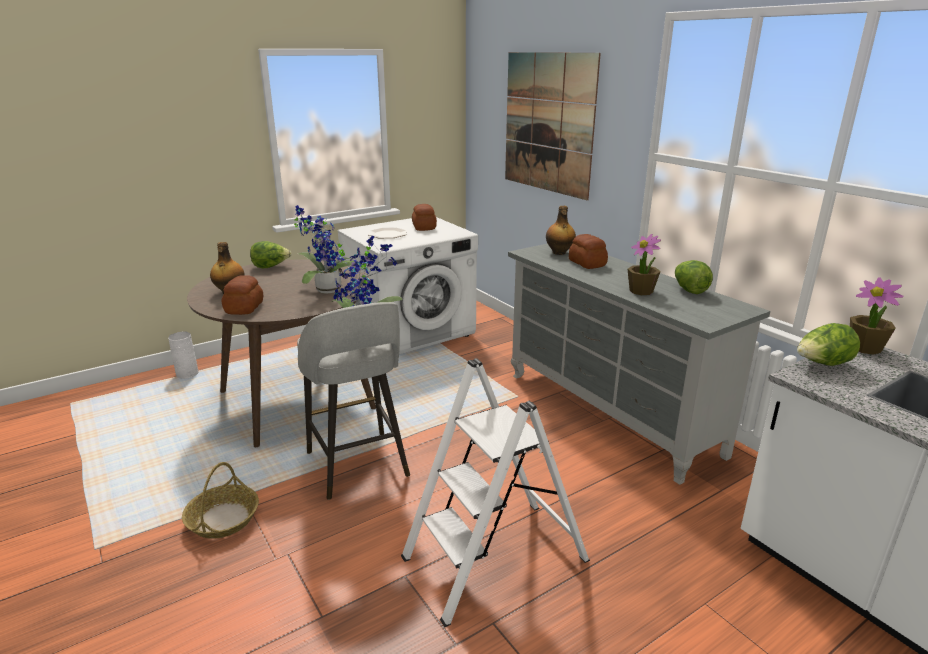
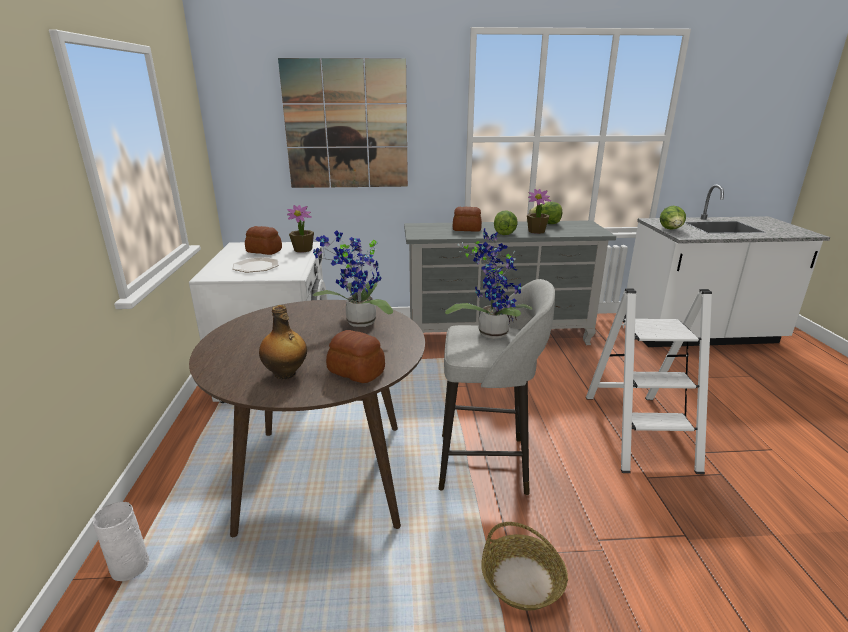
camera: 60 degrees left, 0 degrees up
(270, 267) = (229, 339): lettuce -> lettuce (504, 233)
(559, 253) = (433, 230): bottle -> none
(865, 348) = (654, 220): potted plant -> potted plant (303, 250)

